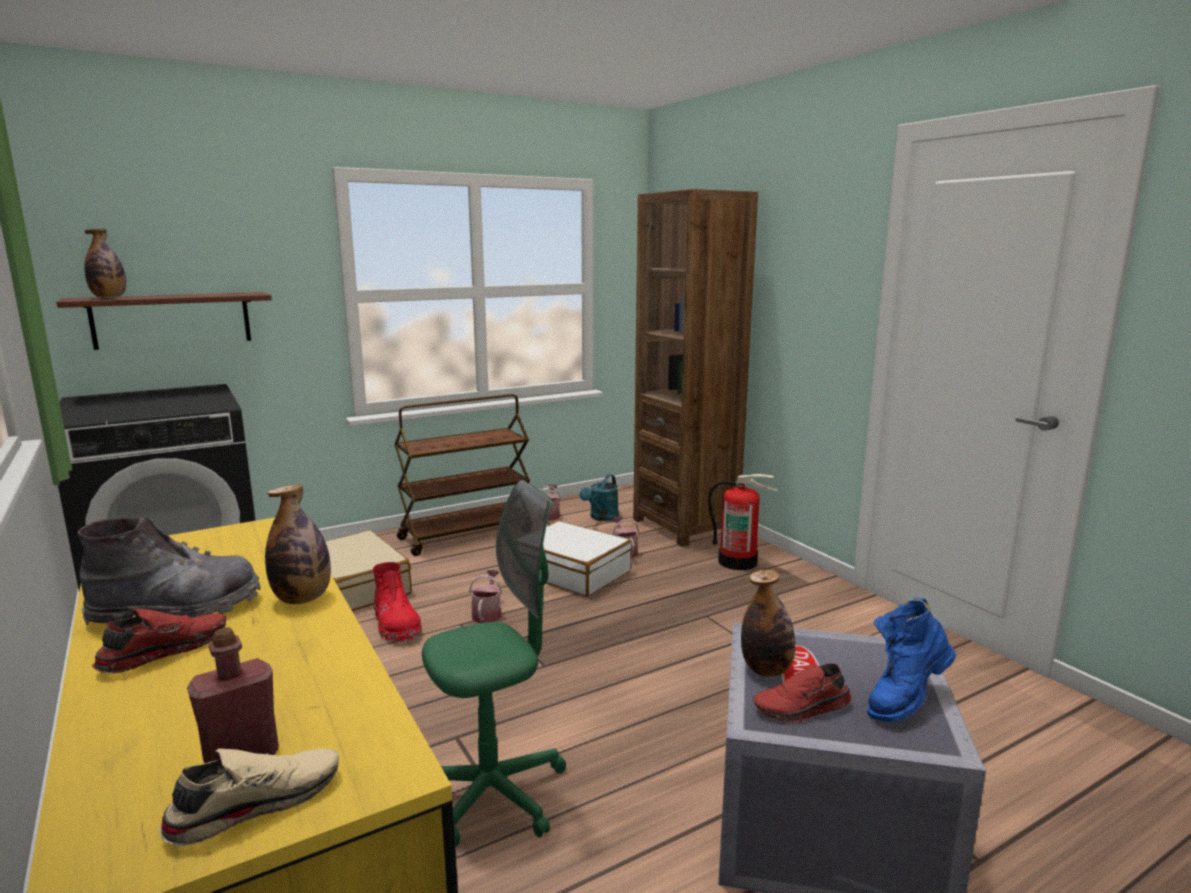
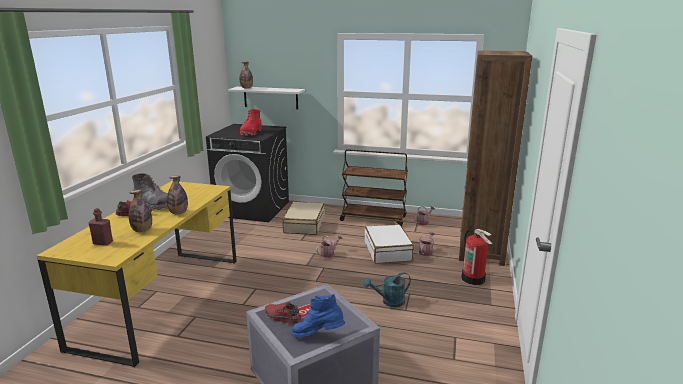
camera: 45 degrees right, 5 degrees up
(172, 320) = (270, 98): brown shelf -> white shelf
(255, 803) = (89, 252): beige shoe -> none
(396, 625) = (294, 244): red boot -> red boot (251, 133)
(493, 794) = (239, 309): green office chair -> none
(601, 518) = (446, 232): turquoise watering can -> turquoise watering can (389, 302)
(766, 670) = (300, 302): bottle -> bottle (142, 230)

